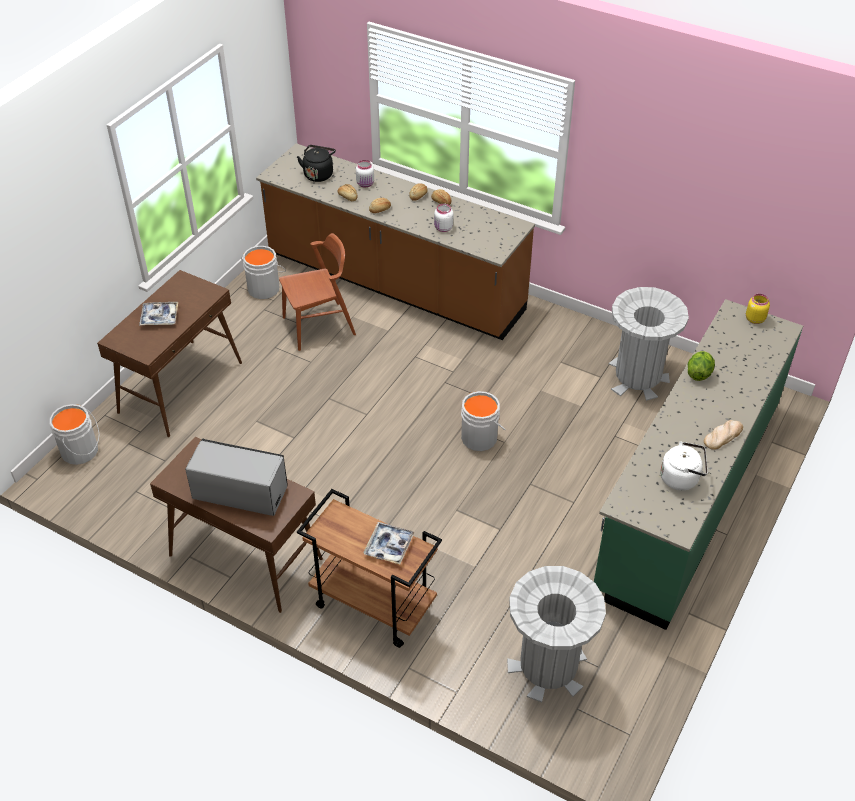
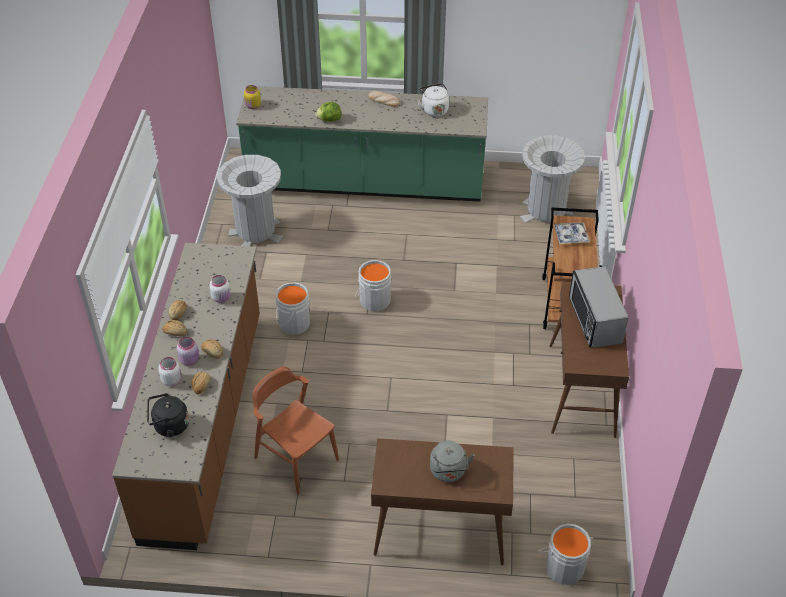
camera: 115 degrees left, 0 degrees up
(159, 317) = (448, 472): tray -> grey kettle
(264, 288) = (259, 533): grey bucket -> grey bucket (292, 323)
(380, 197) = (190, 360): none -> pink jar

